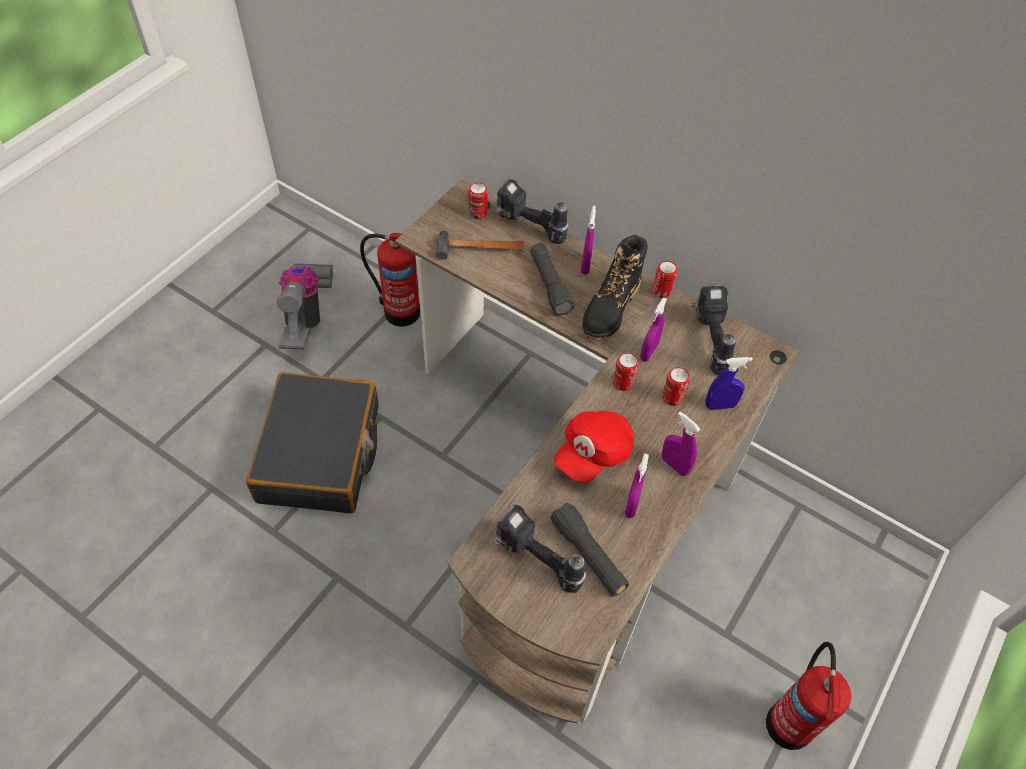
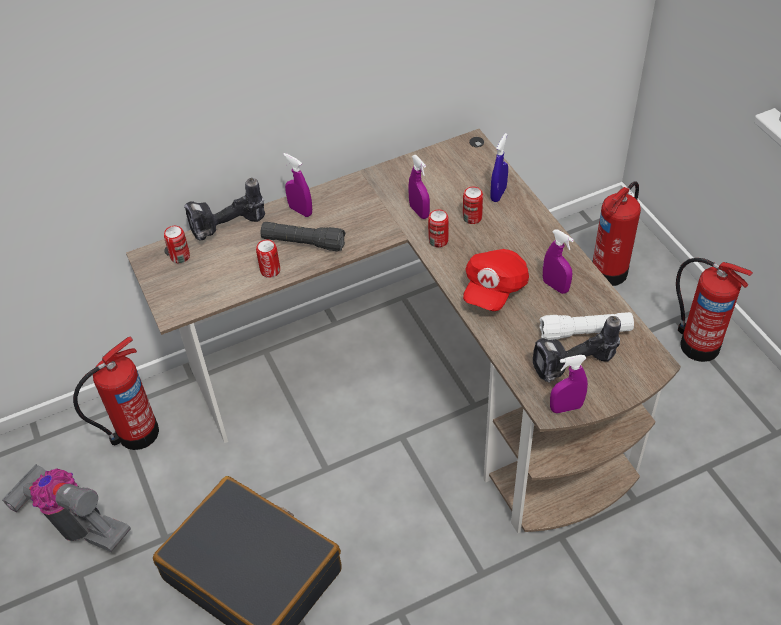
camera: 55 degrees left, 5 degrees down
(480, 249) = (224, 273): hammer -> none
(588, 555) = (585, 332): black flashlight -> white flashlight
(592, 453) = (494, 289): red cap -> red cap turned 45 degrees clockwise
(610, 309) = (359, 215): black boot -> none
(661, 291) = (364, 176): can -> can (270, 271)
(674, 465) = (535, 245): purple spray bottle -> purple spray bottle (566, 407)
(708, 341) = (434, 172): power drill -> none
(826, 593) = (611, 270): none -> fire extinguisher

